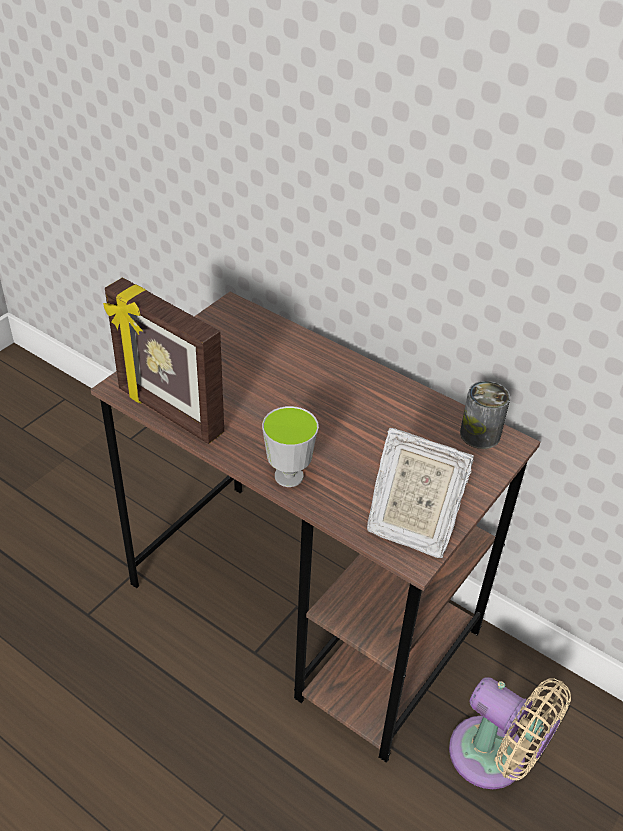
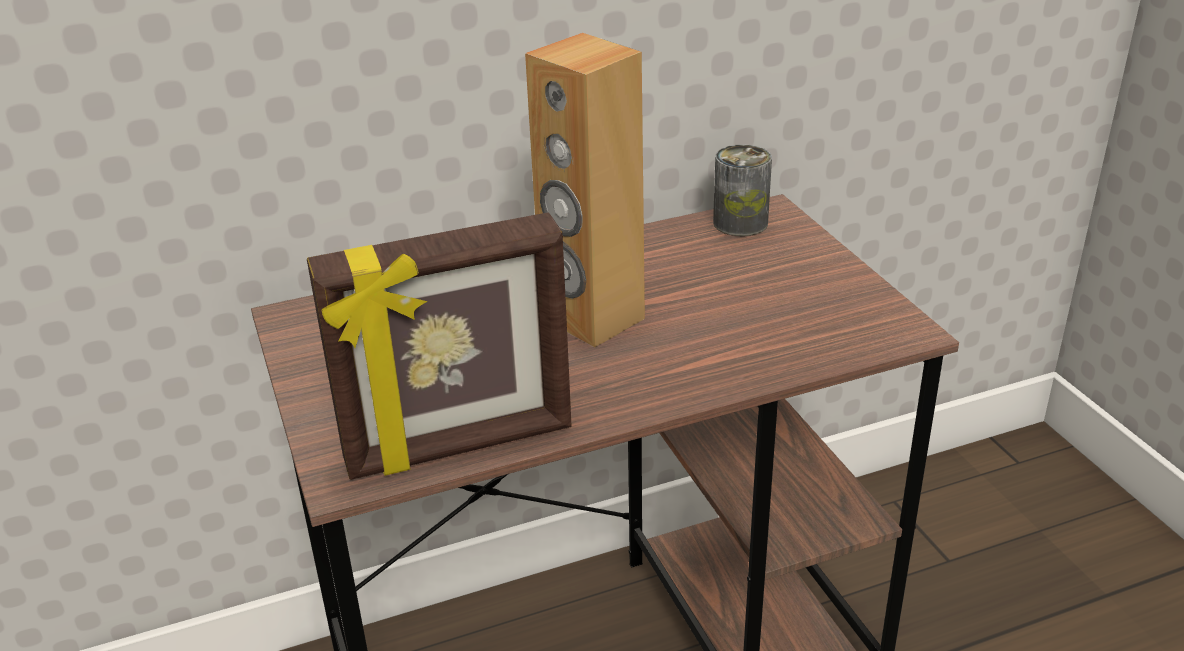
camera: 55 degrees left, 10 degrees down
(289, 476) = (695, 379): cup -> none
(315, 412) = (591, 319): none -> brown speaker
(410, 526) = (856, 318): picture frame -> none
(494, 758) = (930, 594): beige fan -> none

